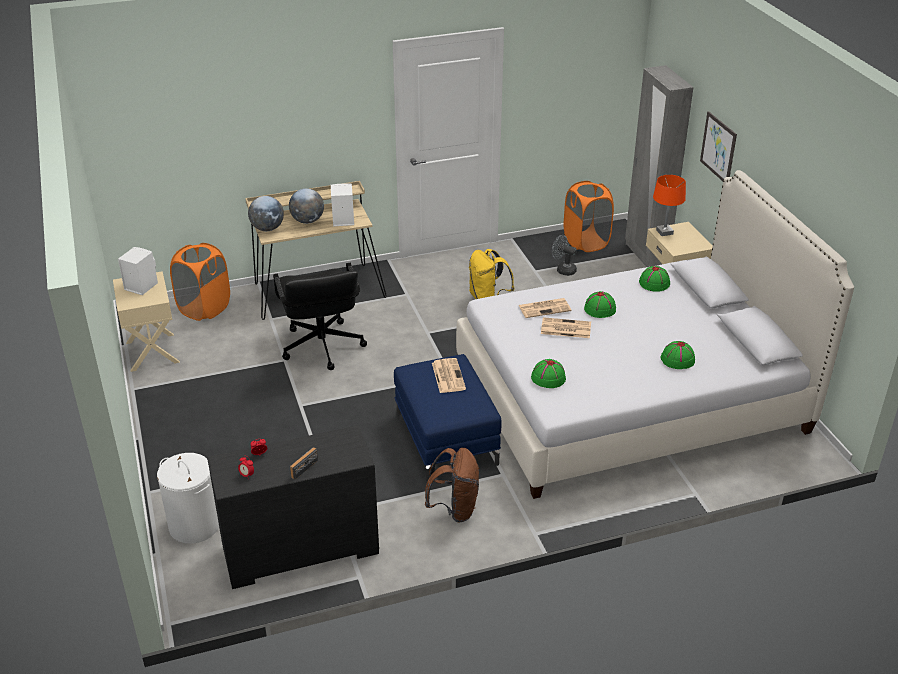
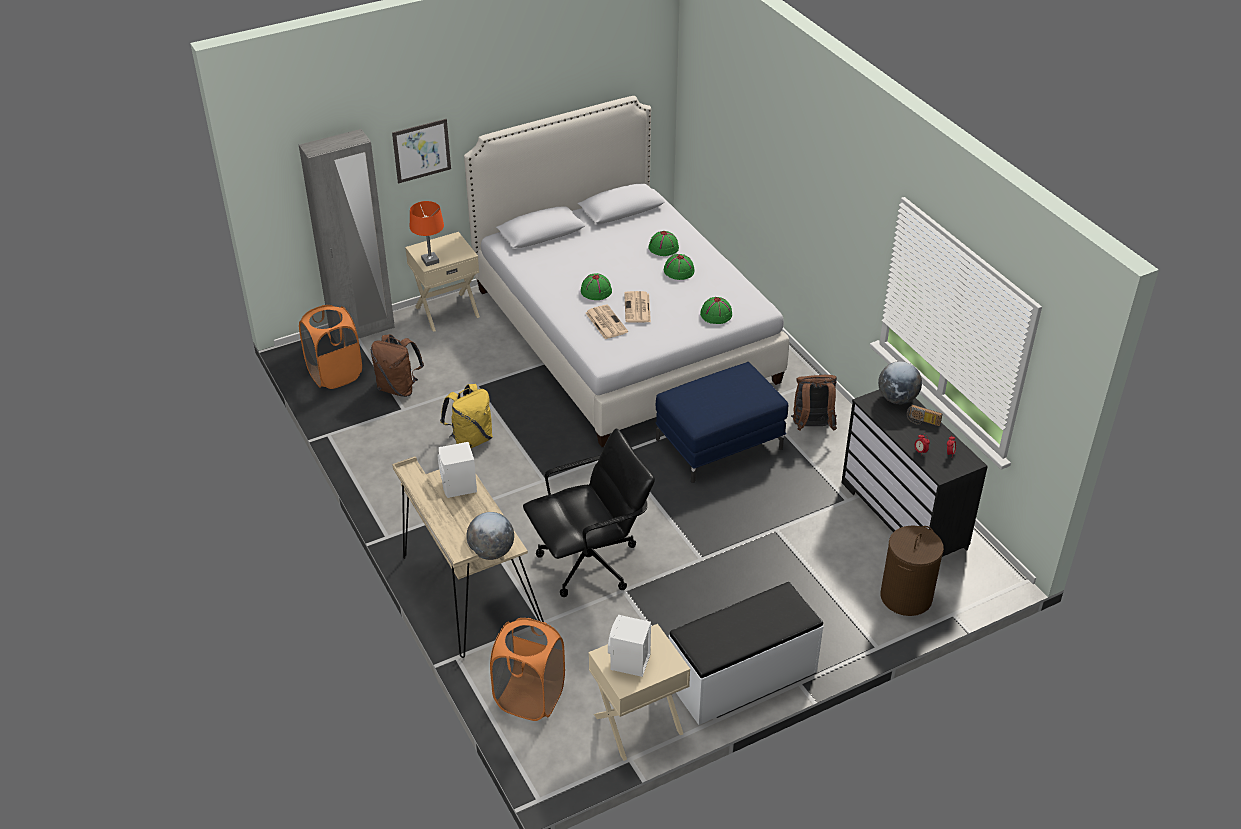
camera: 100 degrees left, 5 degrees up
(163, 408) = (743, 677): none -> white bench
(194, 525) = (906, 597): white laundry basket -> brown laundry basket
(307, 221) = (466, 518): globe -> globe (897, 399)
(448, 375) = (704, 395): newspaper -> none
(563, 269) = (398, 388): grey fan -> brown backpack
(654, 283) = (540, 261): green hat -> green hat (678, 271)

